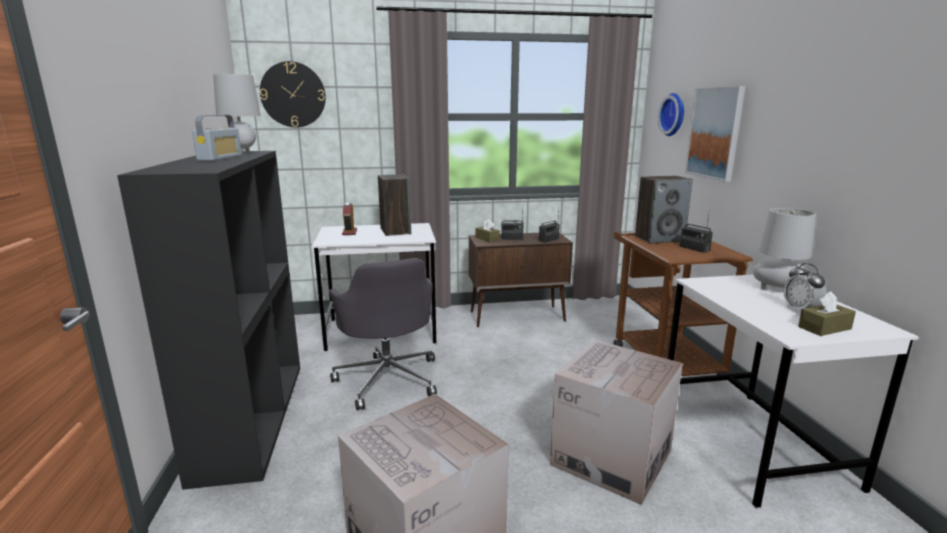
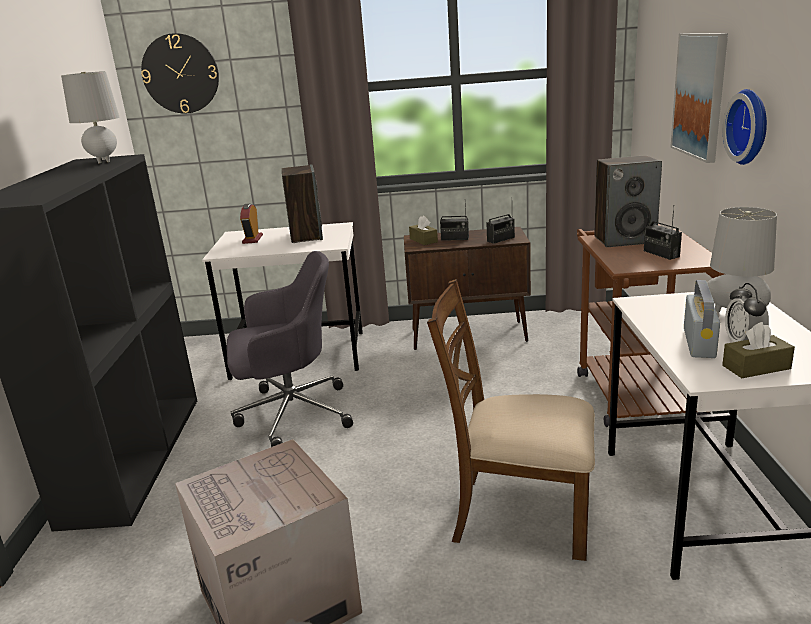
camera: 10 degrees right, 5 degrees up
(220, 158) = (69, 174): radio -> radio (699, 342)
(388, 378) = (291, 414): grey office chair -> grey office chair turned 90 degrees counterclockwise
(611, 458) = (519, 514): cardboard box -> brown chair
(674, 114) = (663, 66): wall clock -> wall clock (751, 126)

